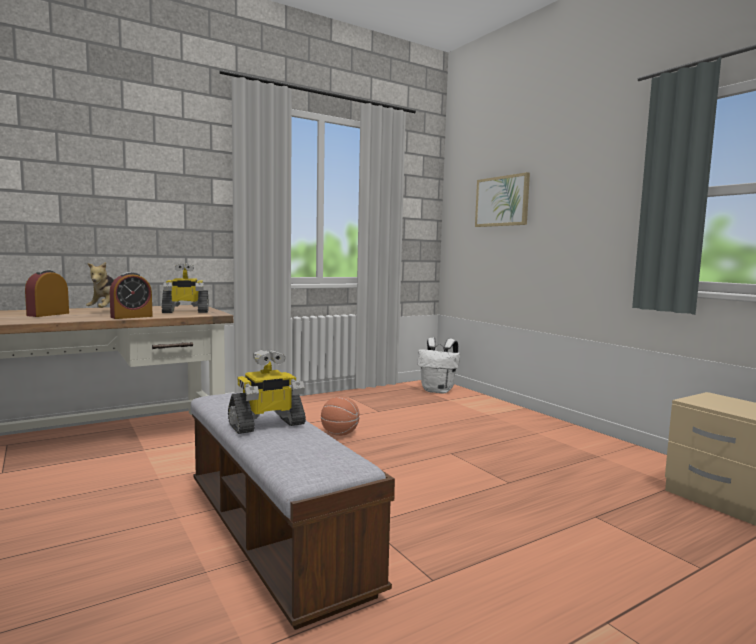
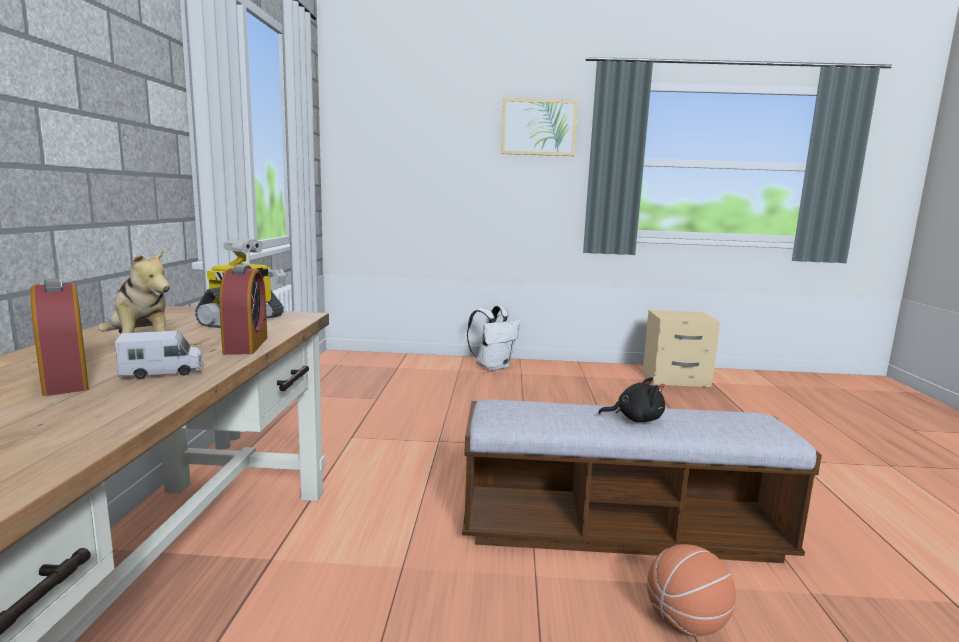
camera: 55 degrees left, 5 degrees up
(70, 317) = (162, 372): none -> toy truck
(266, 425) = (635, 419): toy robot -> black plush toy
(340, 434) = (413, 433): basketball -> basketball (686, 623)
(438, 391) = (366, 361): white backpack -> white backpack (493, 367)
(502, 201) = (421, 147): picture -> picture (538, 127)

